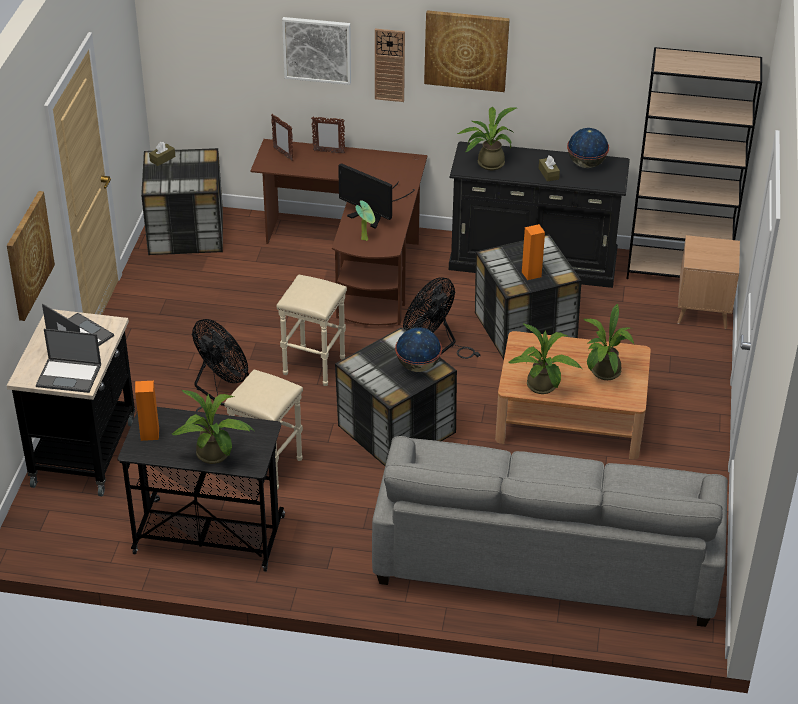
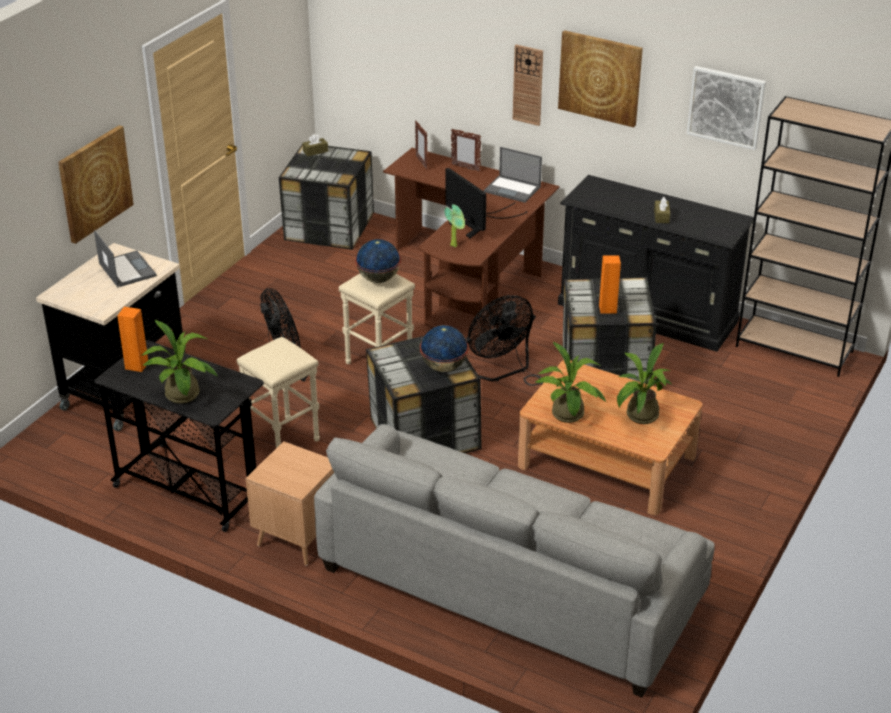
camera: 20 degrees right, 5 degrees down
(69, 375) = (95, 300): laptop -> laptop (513, 189)
(317, 50) = (462, 61): picture -> picture (726, 107)
(487, 163) = (604, 197): potted plant -> none
(586, 164) = (705, 215): globe -> globe (378, 279)
(702, 311) = (802, 392): brown side table -> brown side table (297, 538)

